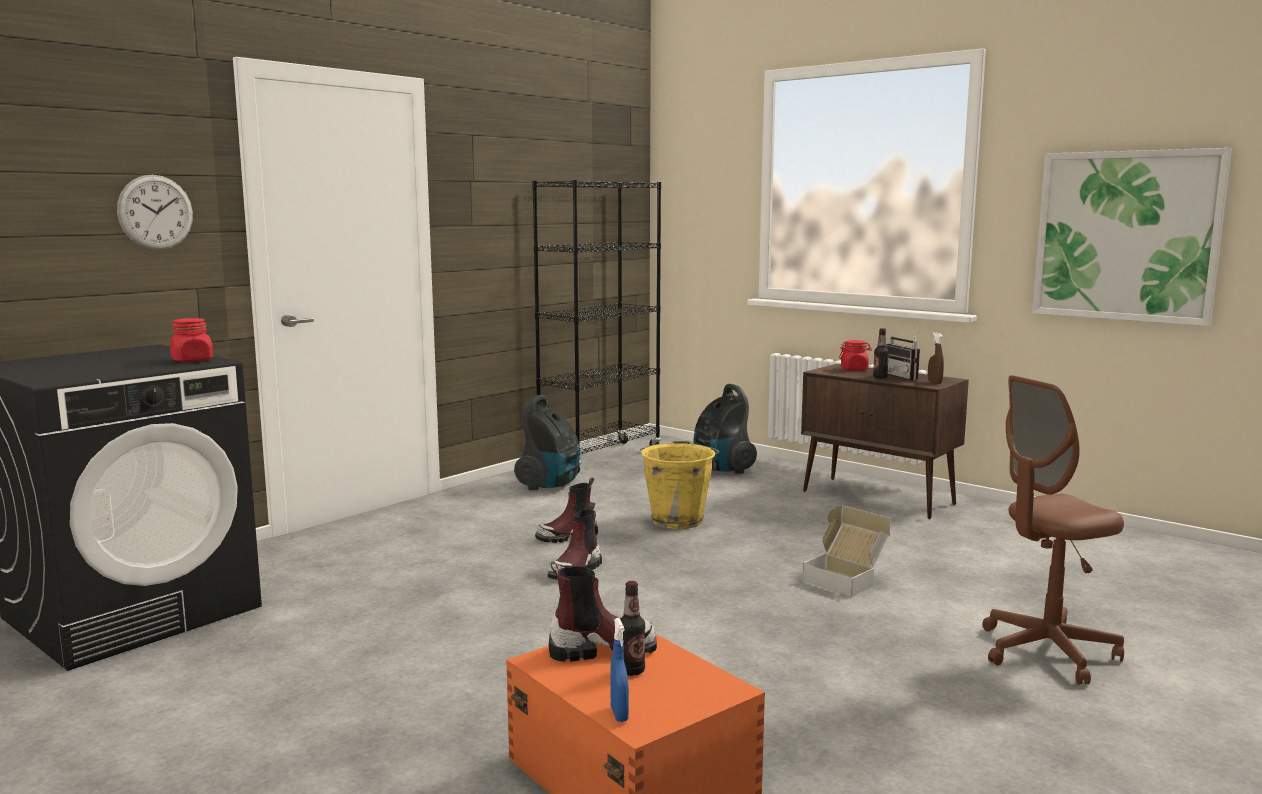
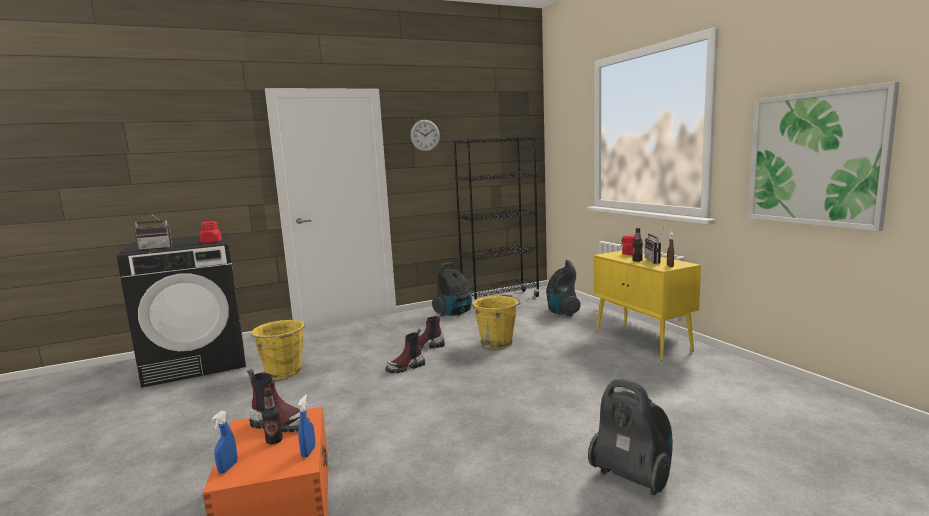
camera: 25 degrees right, 0 degrees up
(94, 373) = (157, 248): none -> radio
(155, 212) = (224, 168): wall clock -> wall clock (425, 135)
(359, 606) = (284, 373): none -> yellow bucket
(709, 674) = (308, 452): none -> blue spray bottle
(846, 579) = (553, 396): cardboard box -> none
(879, 498) = (642, 341): brown cabinet -> yellow cabinet
(1047, 652) = (632, 477): brown office chair -> vacuum cleaner

